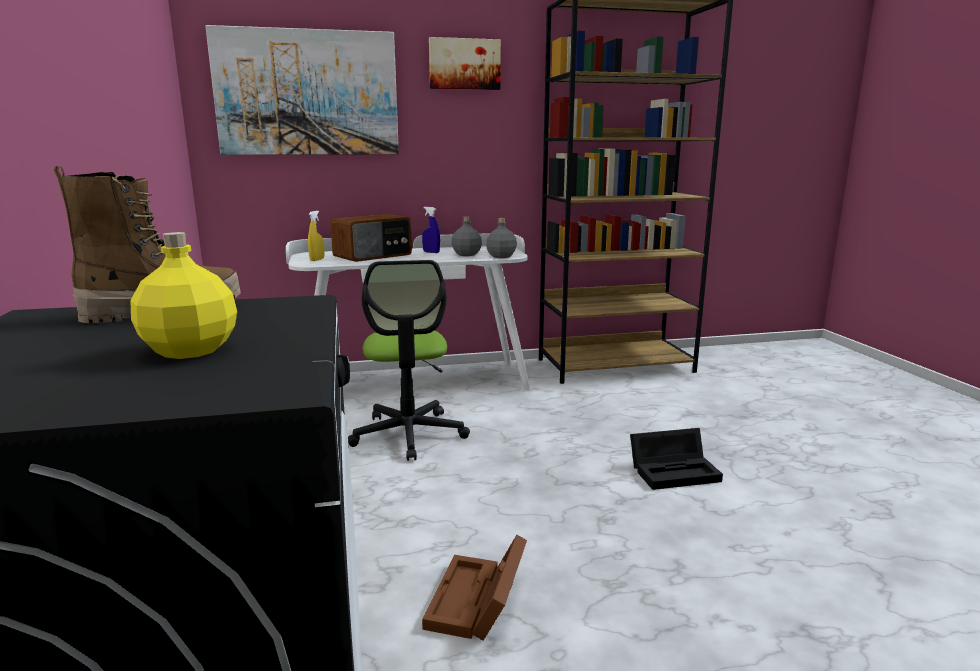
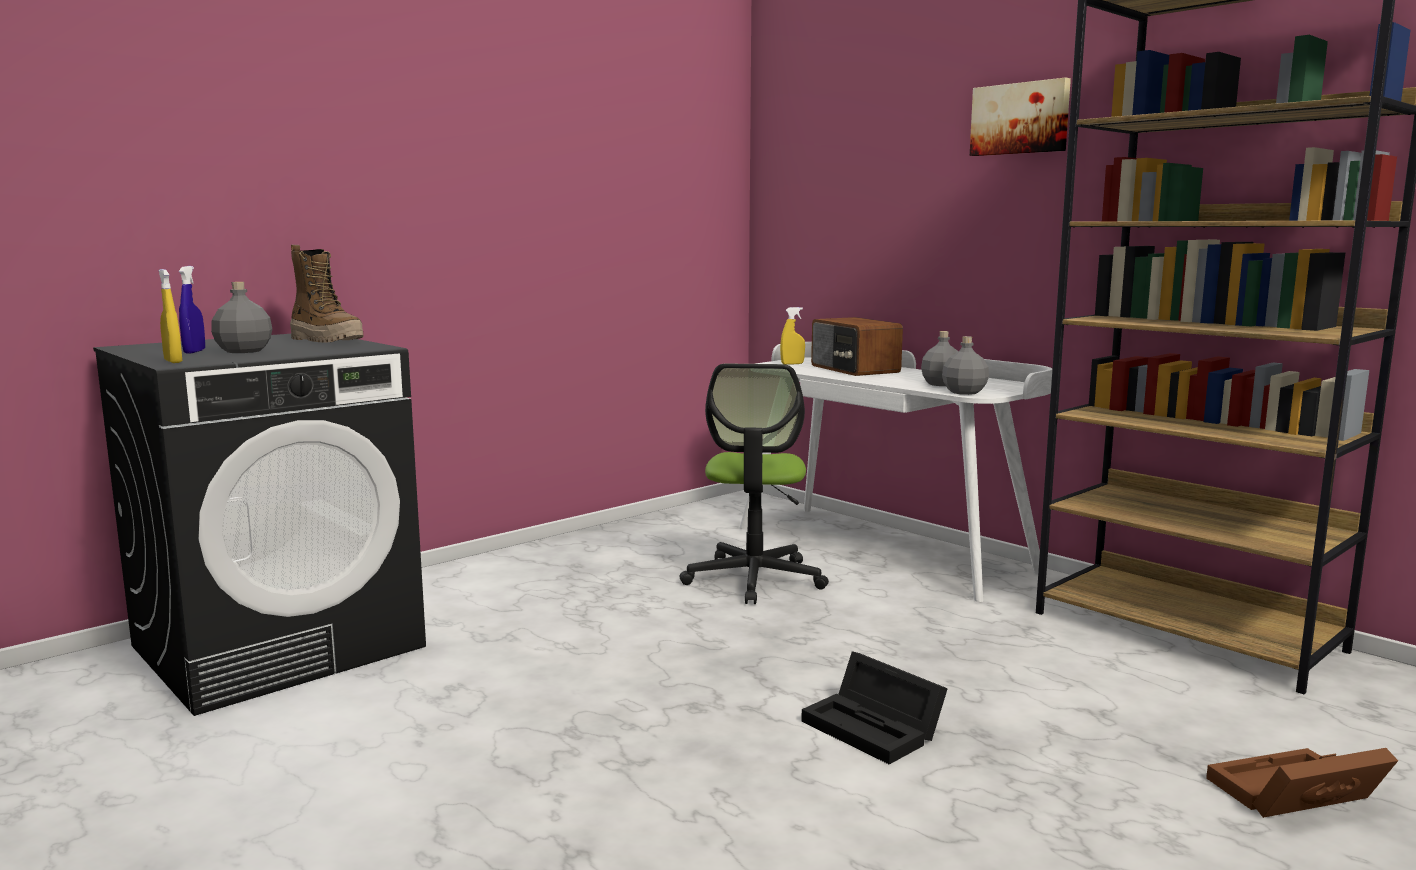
camera: 60 degrees right, 5 degrees down
(188, 351) = (243, 351): yellow bottle -> grey bottle
(237, 391) = (173, 361): none -> yellow spray bottle
(307, 93) = (847, 171): picture -> none
(373, 255) = (853, 369): radio -> radio turned 45 degrees clockwise
(409, 434) = (754, 579): office chair -> office chair turned 45 degrees counterclockwise
(431, 252) = (921, 376): blue spray bottle -> blue spray bottle (194, 351)
(477, 603) = (490, 679): brown storage box -> brown storage box (1293, 796)

